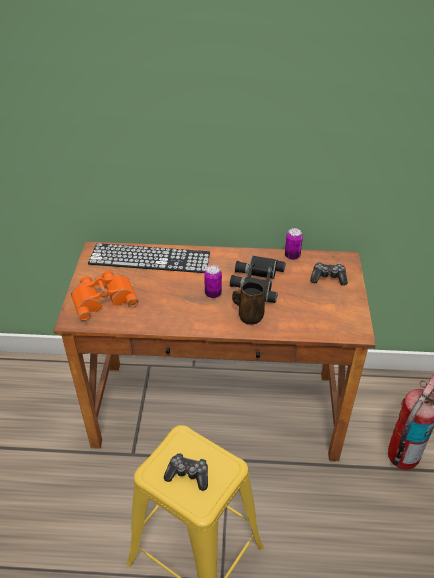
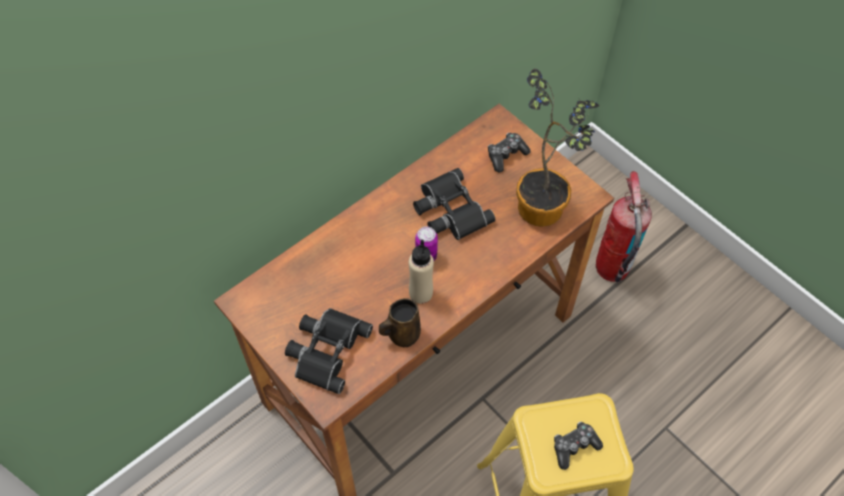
camera: 45 degrees left, 15 degrees up
(103, 297) = (326, 349): orange binoculars -> black binoculars
(149, 258) = (313, 265): keyboard -> none
(186, 308) = (420, 293): none -> beige bottle
(249, 316) = (486, 254): brown mug -> brown mug (402, 335)
(292, 256) = (447, 153): can -> none
(321, 317) = (545, 204): none -> potted plant

